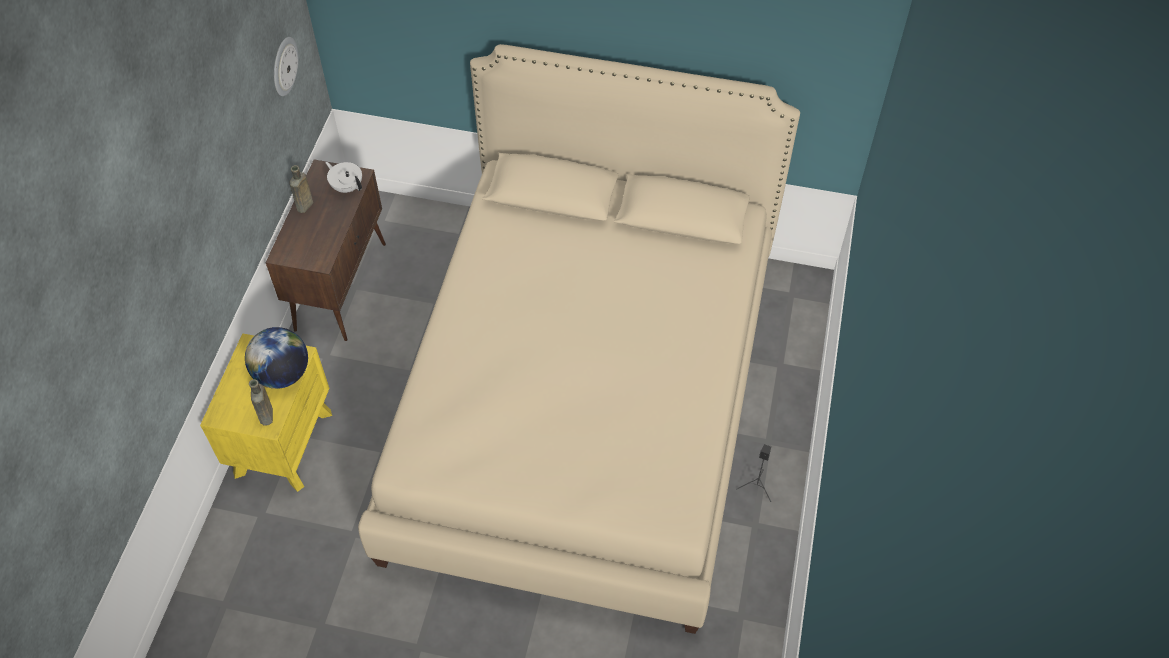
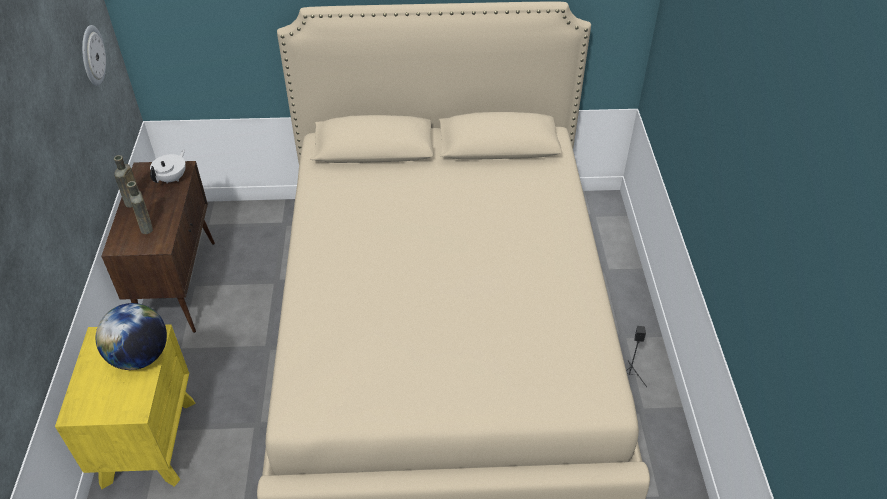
camera: 15 degrees left, 10 degrees down
(266, 417) = (131, 402): brown bottle -> brown bottle (146, 228)
(347, 186) = (172, 178): white teapot -> white teapot turned 90 degrees clockwise

